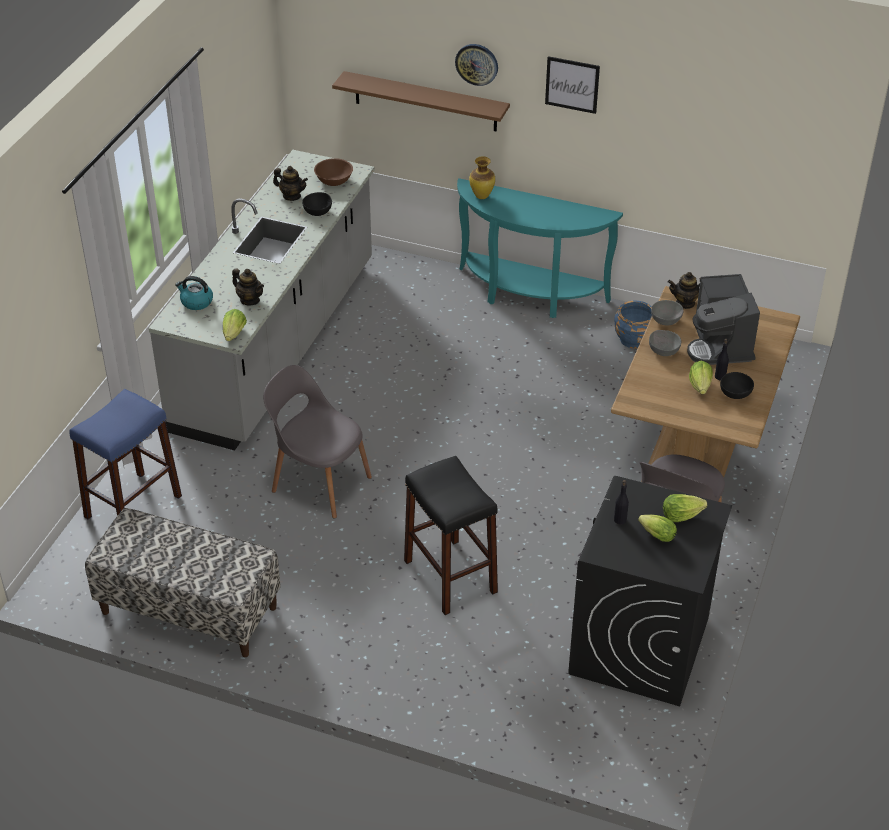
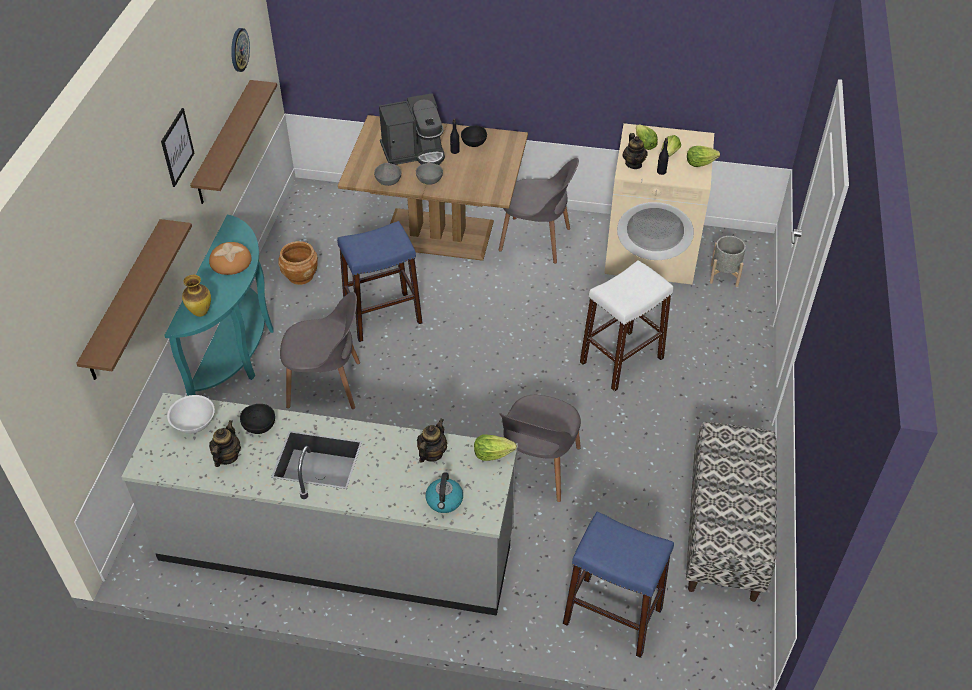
camera: 100 degrees left, 5 degrees up
(334, 181) = (194, 423): brown bowl -> white bowl
(450, 576) = (621, 360): black stool -> white stool
(469, 349) = (327, 385): none -> grey chair
(477, 64) = (135, 213): wall clock -> wall clock (239, 49)
(549, 213) = (230, 261): none -> bread
(559, 394) = (383, 316): none -> blue stool
(581, 714) = (724, 275): none -> grey planter
(633, 339) = (300, 276): blue planter -> brown planter
(640, 646) = (652, 251): black washing machine -> beige washing machine
(661, 161) = (224, 143): none -> brown shelf
(685, 303) = (361, 172): teapot -> teapot (633, 164)
(700, 386) = (469, 160): lettuce -> lettuce (699, 163)

